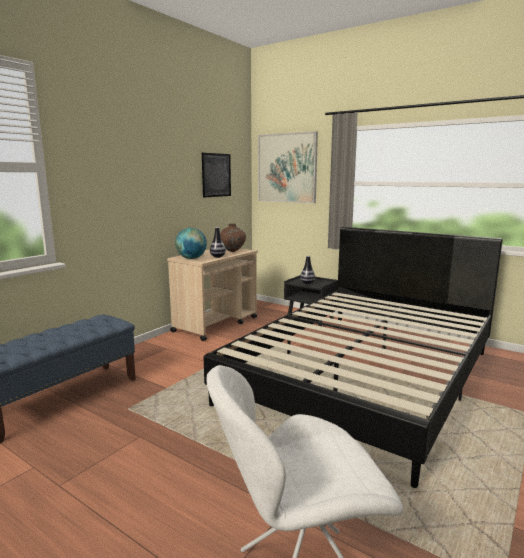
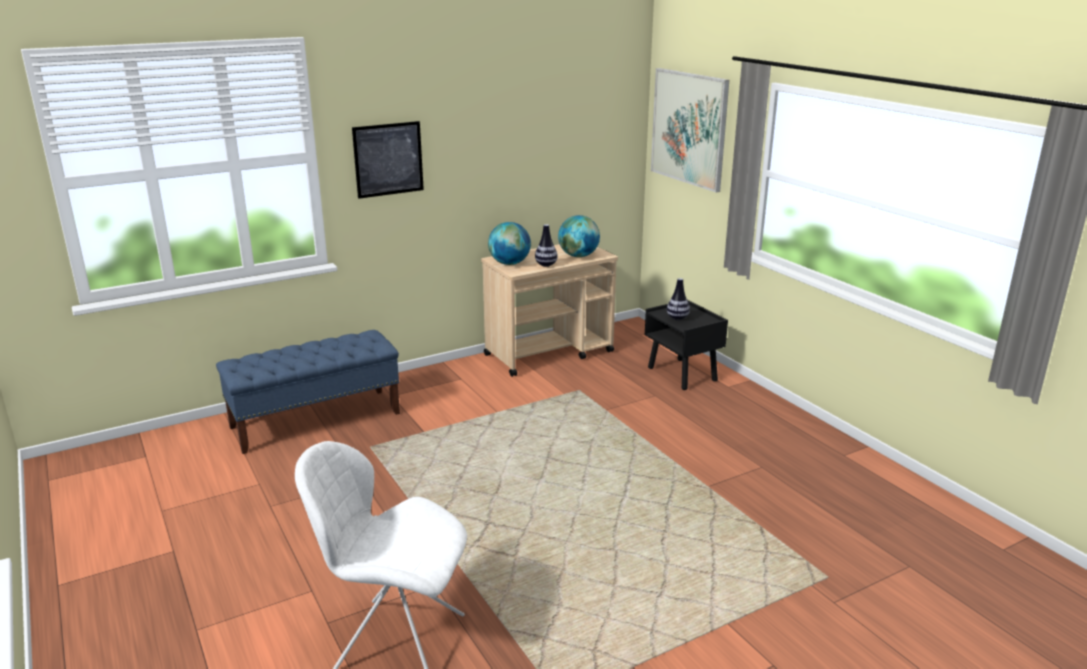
camera: 25 degrees right, 10 degrees up
(216, 175) = (575, 136): picture -> picture (388, 159)
(232, 252) = (578, 256): brown vase -> globe
(365, 376) = (667, 473): black bed -> none

